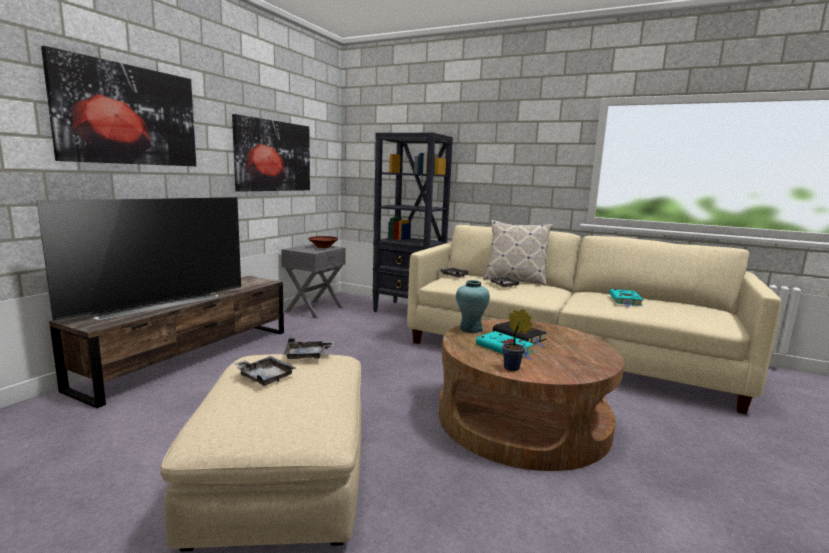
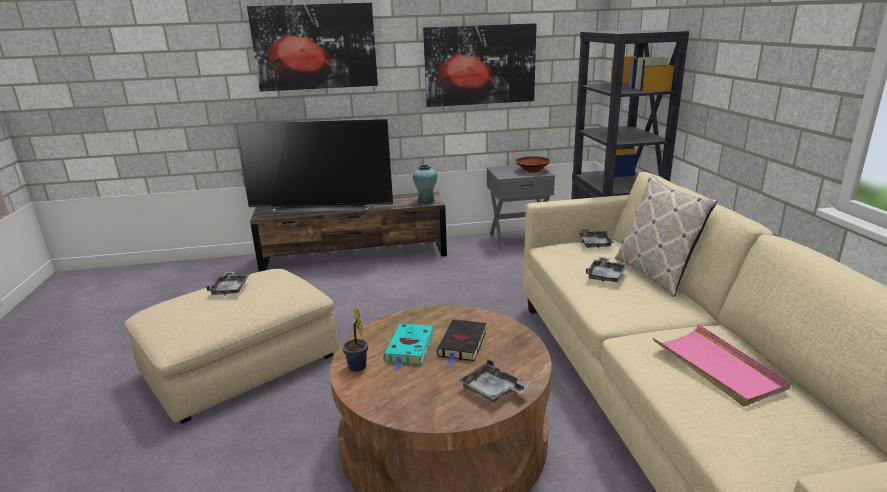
camera: 55 degrees right, 10 degrees up
(307, 356) = (284, 283): grey tray -> grey tray (492, 391)
(470, 329) = (444, 314): turquoise vase -> turquoise vase (425, 201)
(625, 300) = (717, 367): turquoise book -> pink tray

